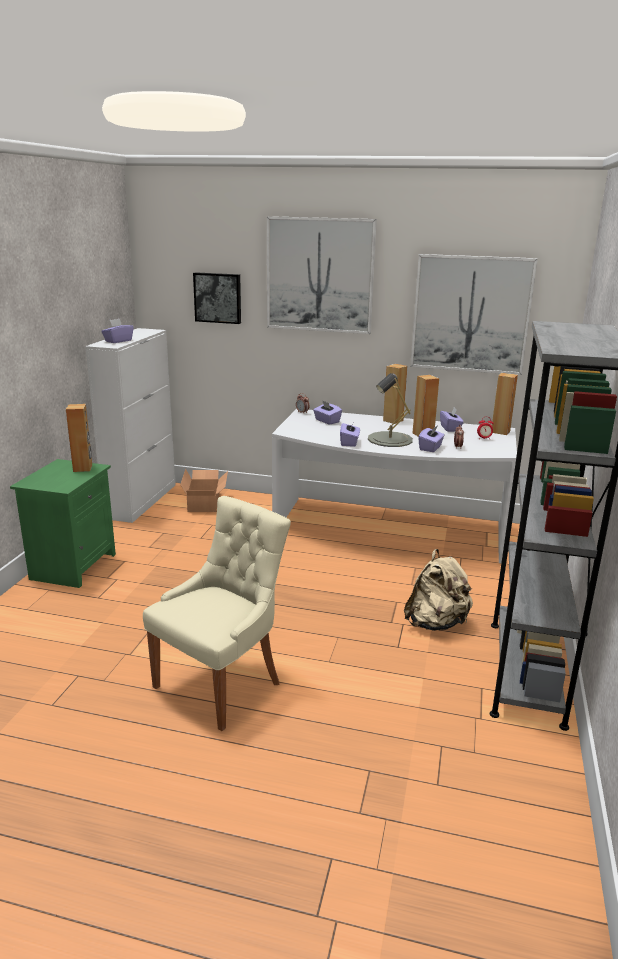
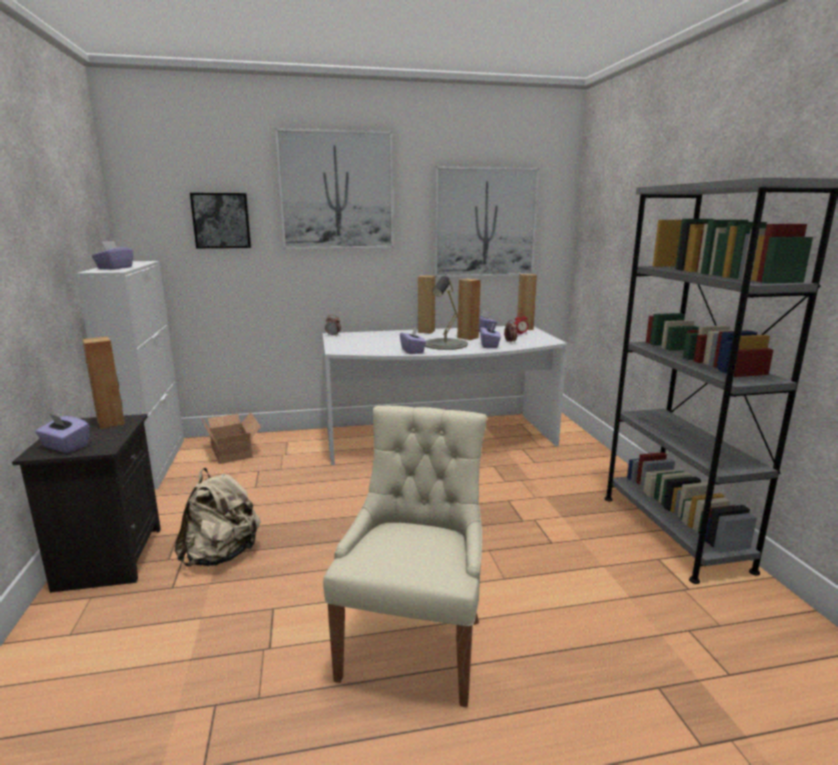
camera: 25 degrees left, 5 degrees down
(73, 566) = (108, 557): green nightstand -> black nightstand
(327, 421) = (366, 338): purple tissue box -> purple tissue box (65, 446)
(436, 623) = (560, 510): beige backpack -> beige backpack (221, 555)

